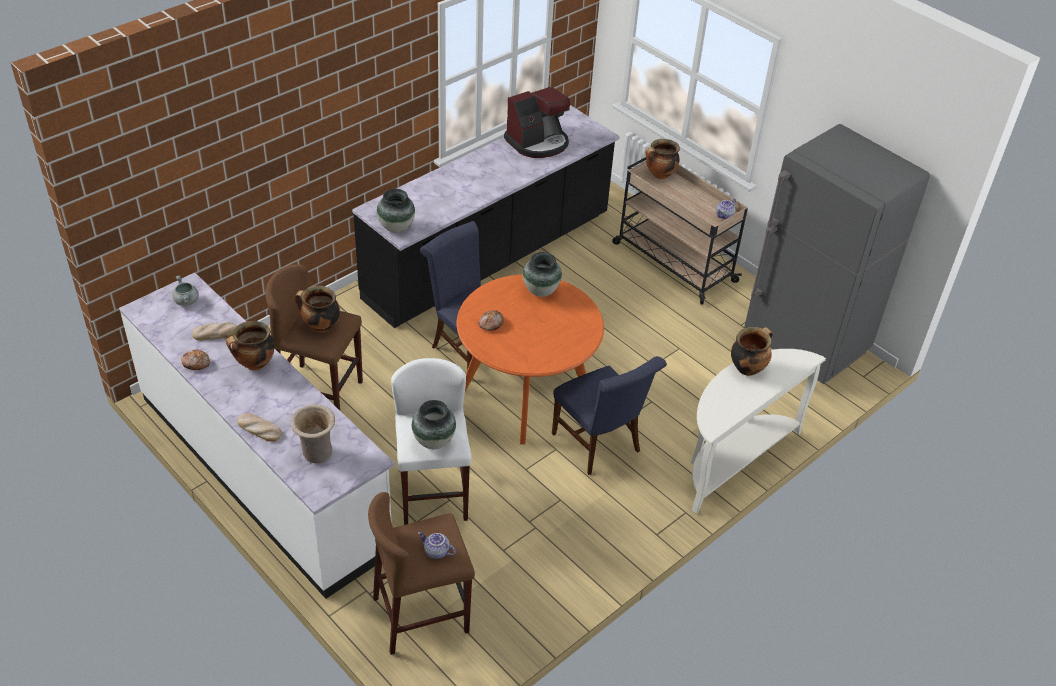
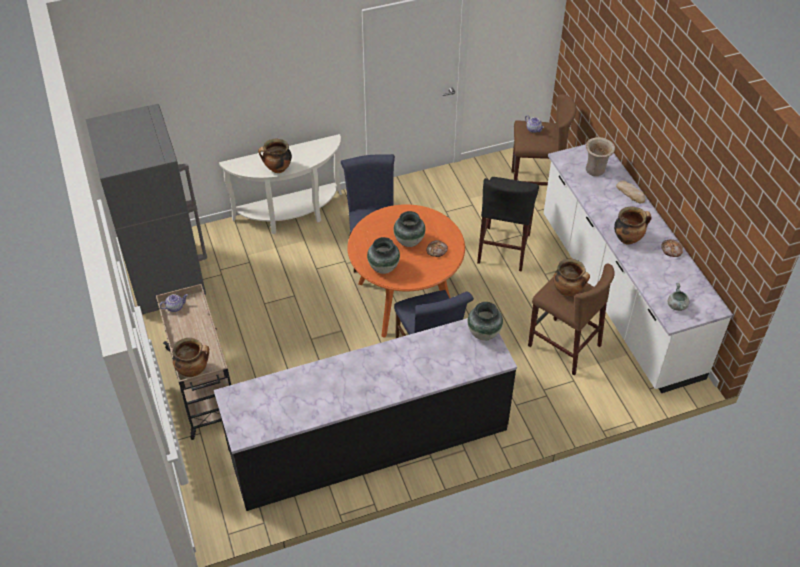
camera: 155 degrees left, 5 degrees up
(216, 333) = (654, 270): bread -> none
(432, 494) = (504, 248): white stool -> black stool
(434, 441) = (511, 187): vase -> vase (409, 241)
(538, 142) = (300, 403): coffee machine -> none

